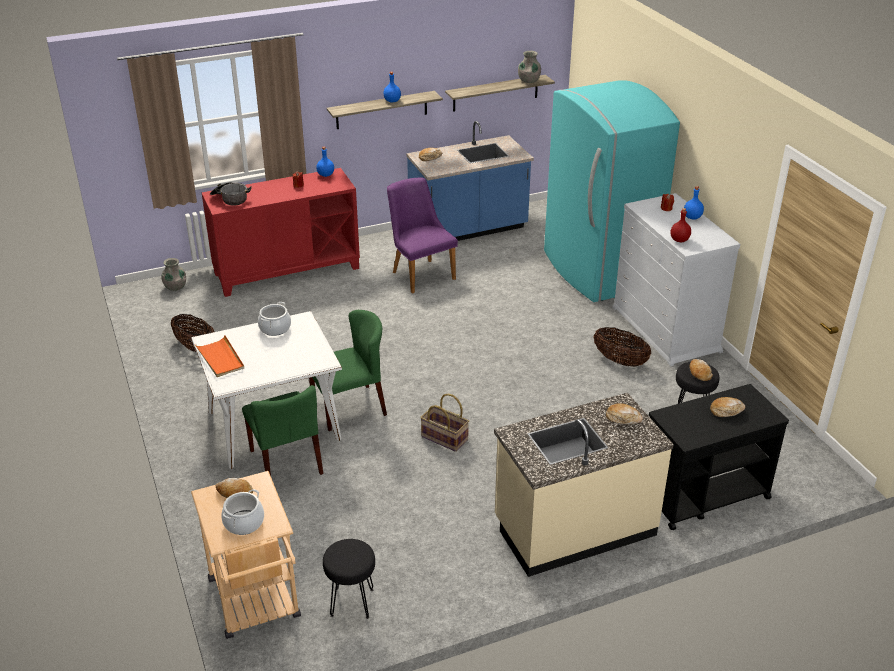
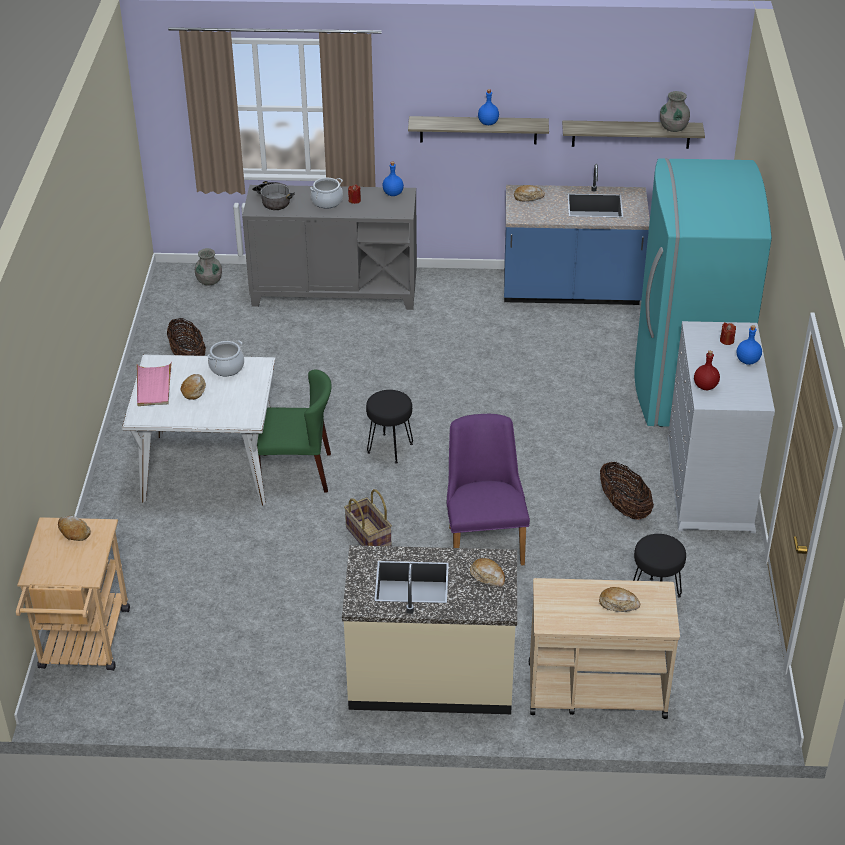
camera: 25 degrees right, 5 degrees up
(220, 358) = (154, 386): orange tray -> pink tray
(244, 523) = (63, 563): cooking pot -> cooking pot (327, 201)
(286, 462) = (197, 512): green chair -> none
(287, 270) = (335, 291): red cabinet -> grey cabinet
(351, 603) = (167, 674): black stool -> black stool (389, 448)
(419, 273) = (476, 333): purple chair -> purple chair (483, 539)
(699, 373) = (661, 551): bread -> bread (194, 390)
(703, 495) = (595, 689): black cart -> beige cart

